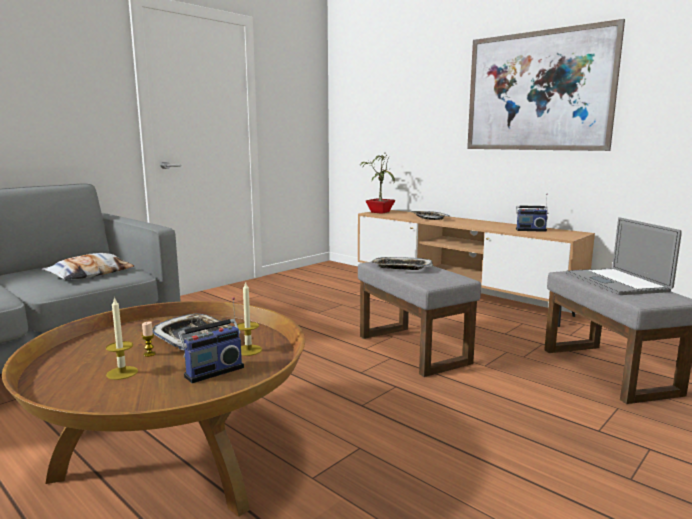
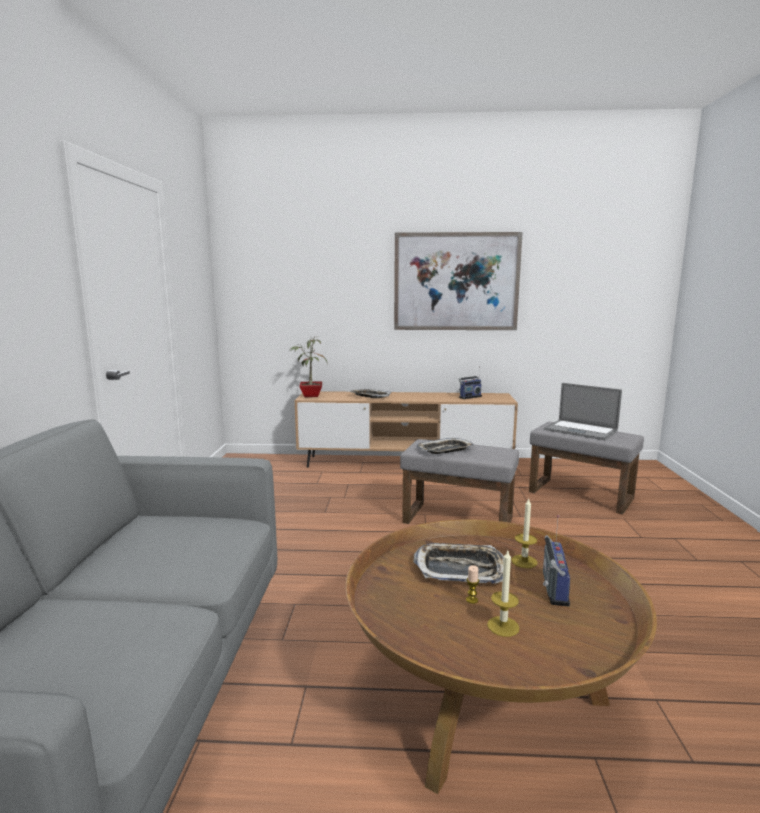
camera: 40 degrees left, 0 degrees up
(90, 274) = (193, 542): pillow -> none

